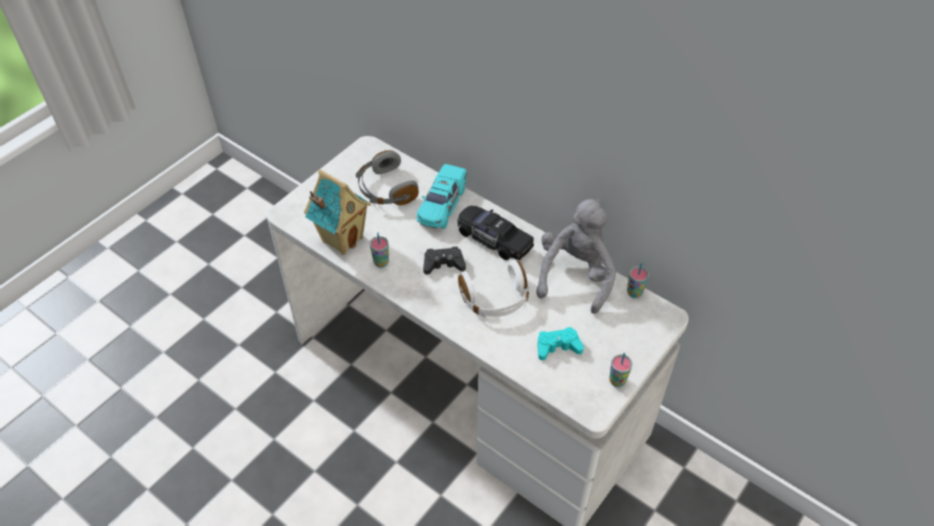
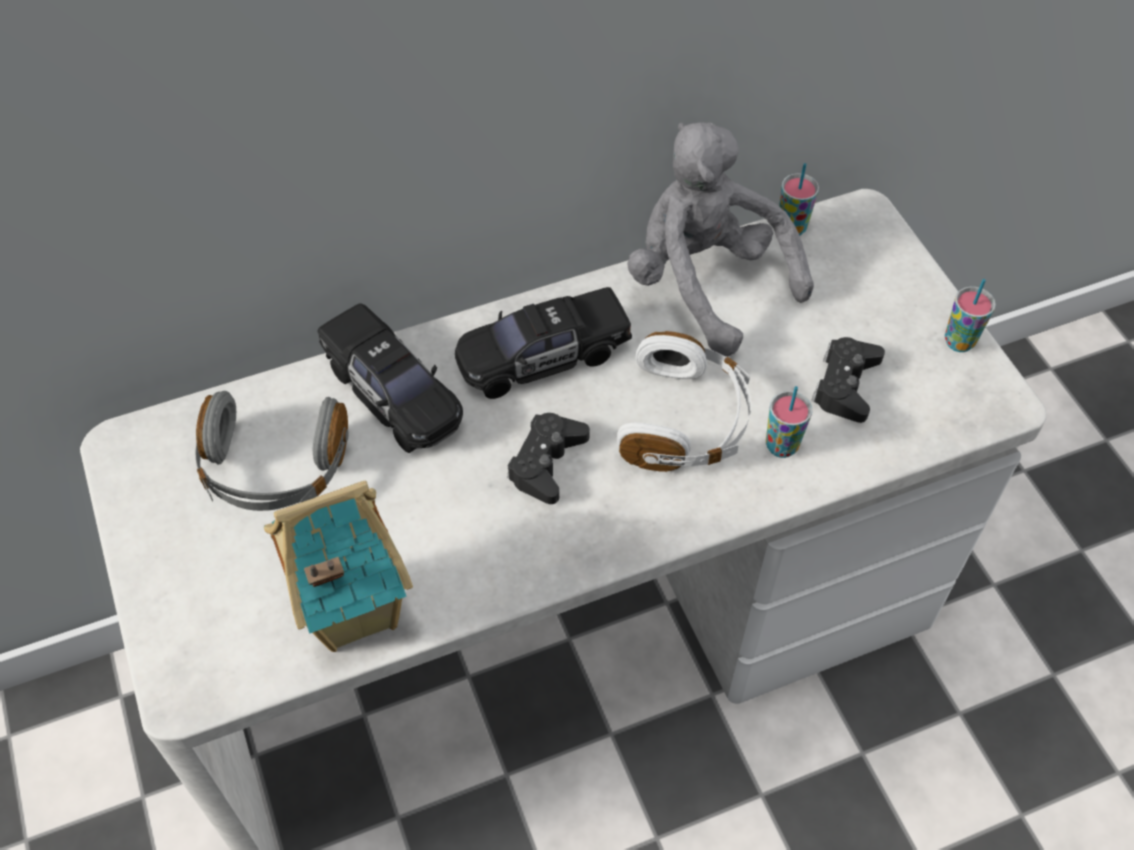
camera: 60 degrees left, 5 degrees up
(381, 262) = (468, 567): cup -> cup (781, 446)
(442, 205) = (393, 394): turquoise toy car -> black toy car
(557, 347) = (845, 385): turquoise game controller -> black game controller

